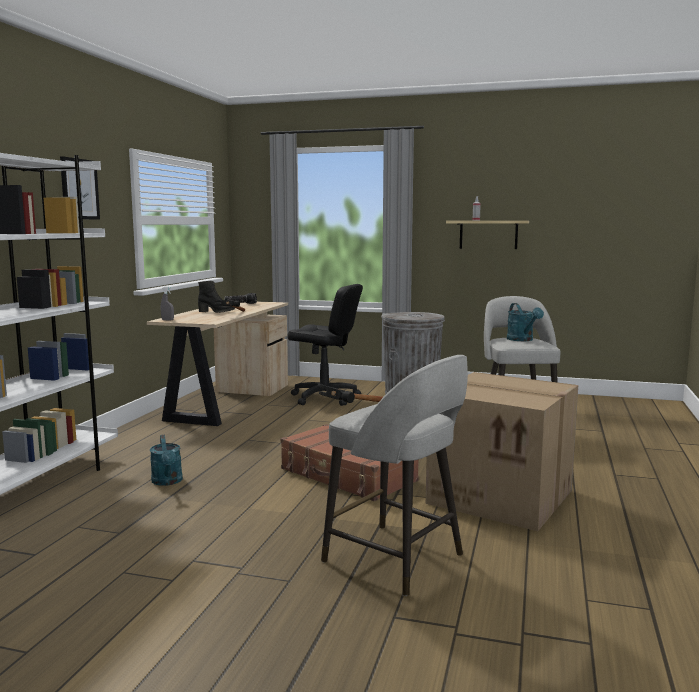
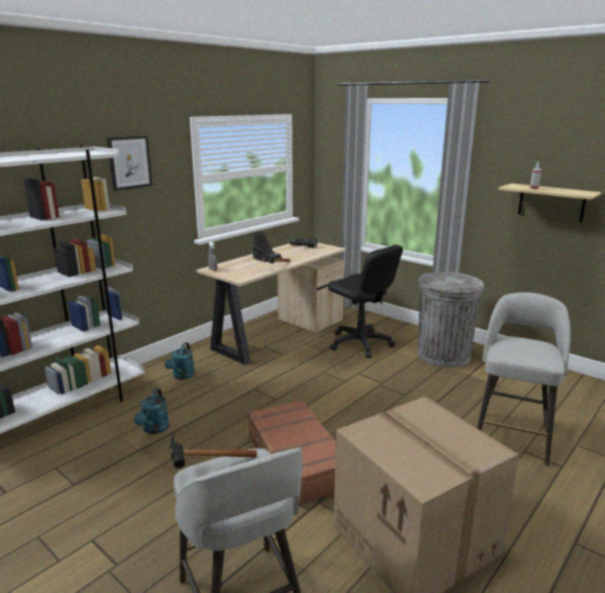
camera: 25 degrees right, 10 degrees up
(522, 340) = (528, 348): turquoise watering can -> turquoise watering can (182, 376)

